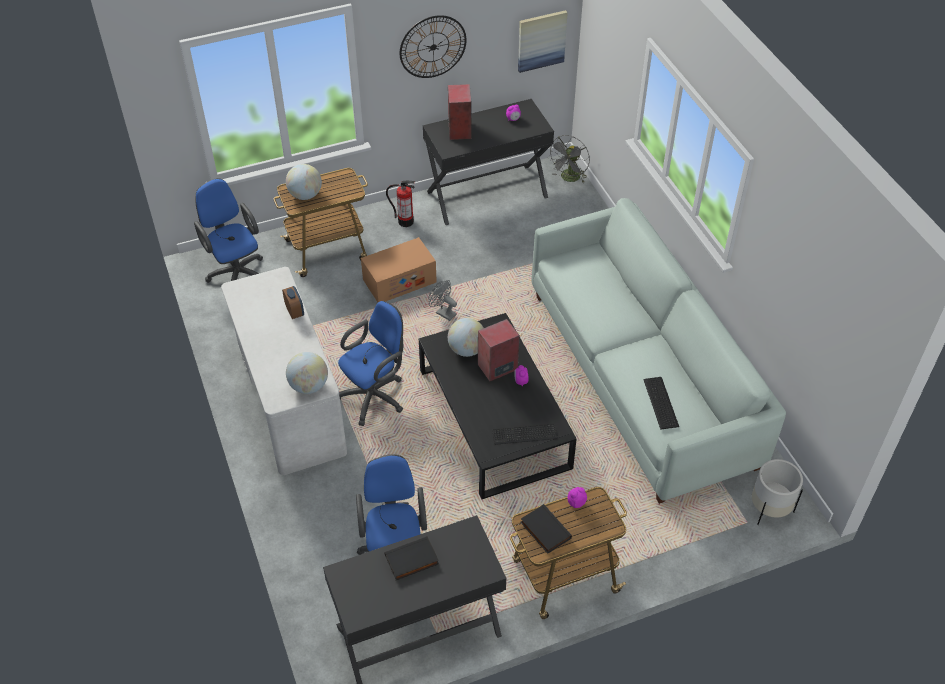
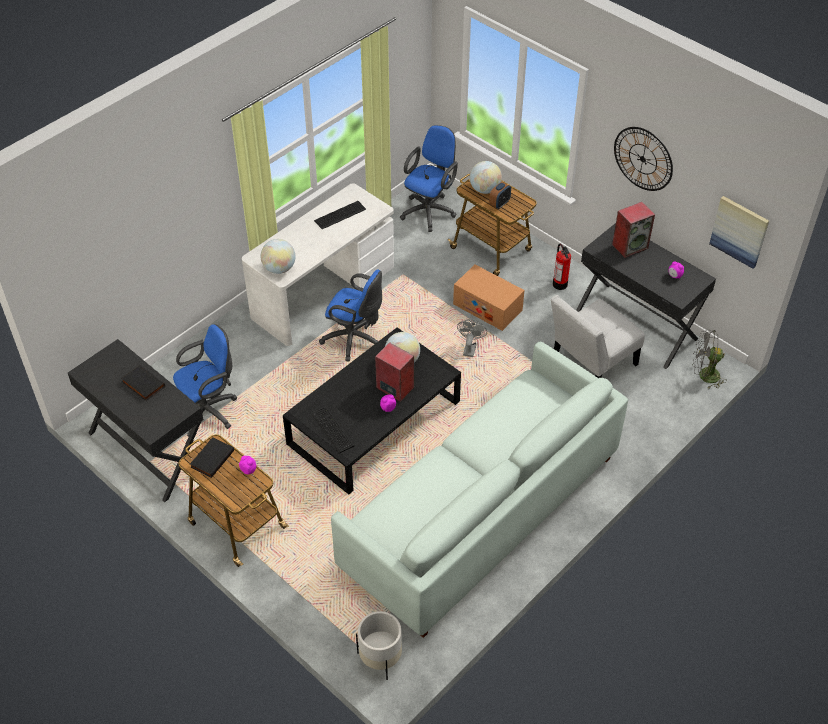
camera: 65 degrees right, 0 degrees up
(295, 311) = (348, 232): alarm clock -> alarm clock (499, 204)
(514, 240) = (590, 364): none -> white chair
(660, 403) = (401, 504): keyboard -> keyboard (339, 214)

